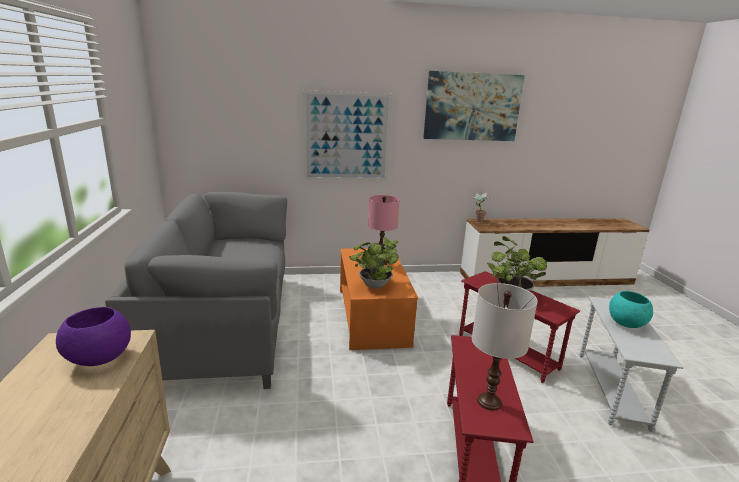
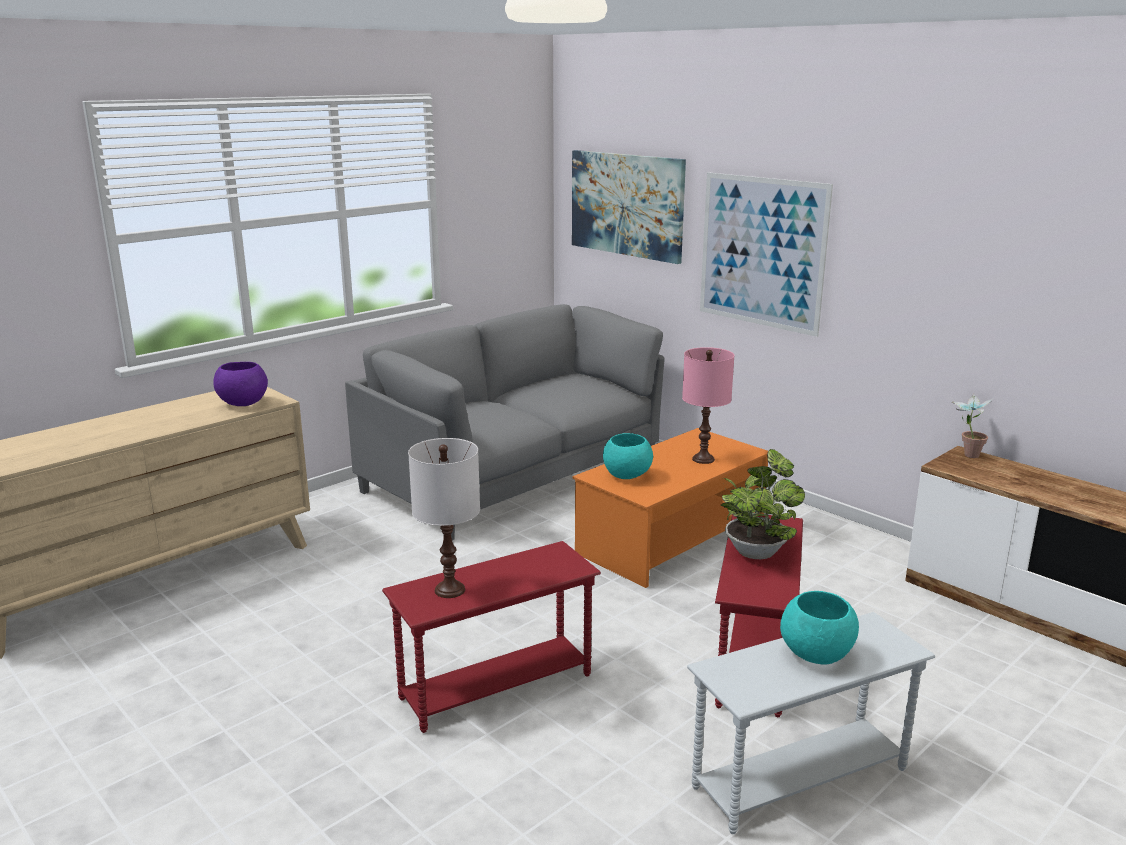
camera: 55 degrees right, 0 degrees up
(373, 286) = (627, 476): potted plant -> turquoise bowl
(472, 107) = (981, 218): picture -> picture (627, 204)

